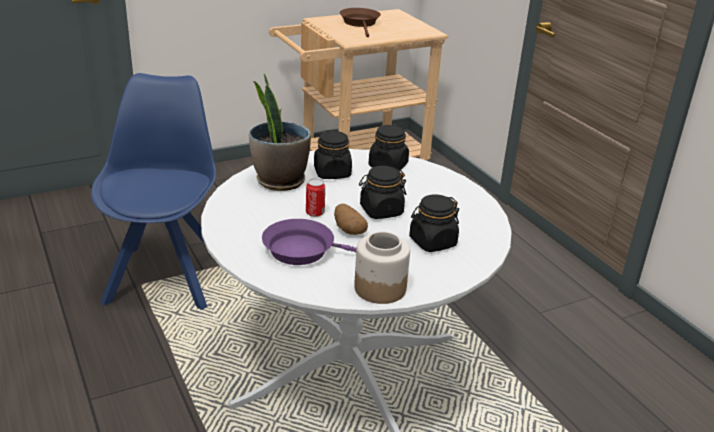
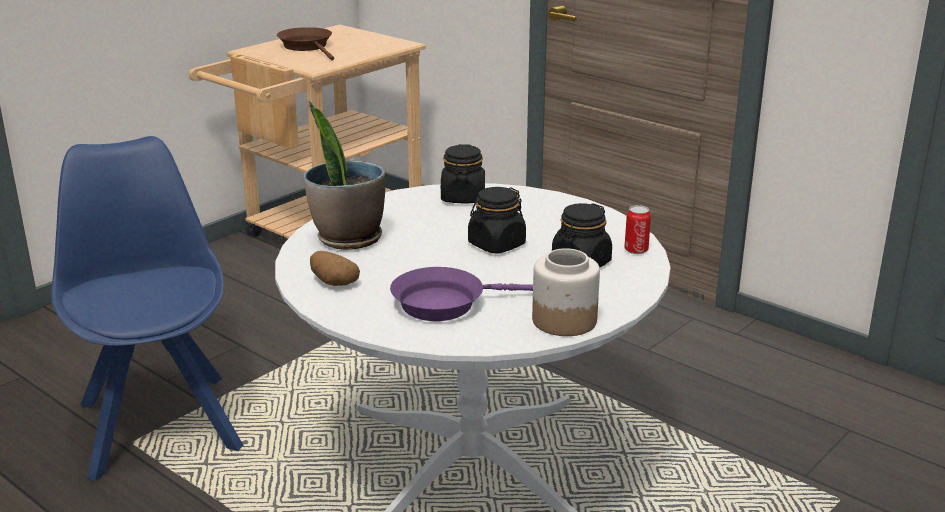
camera: 20 degrees left, 5 degrees down
(315, 213) = (421, 263): can -> can (636, 250)
(332, 173) = (404, 218): black jar -> none
(348, 230) = (476, 271): potato -> potato (333, 282)

